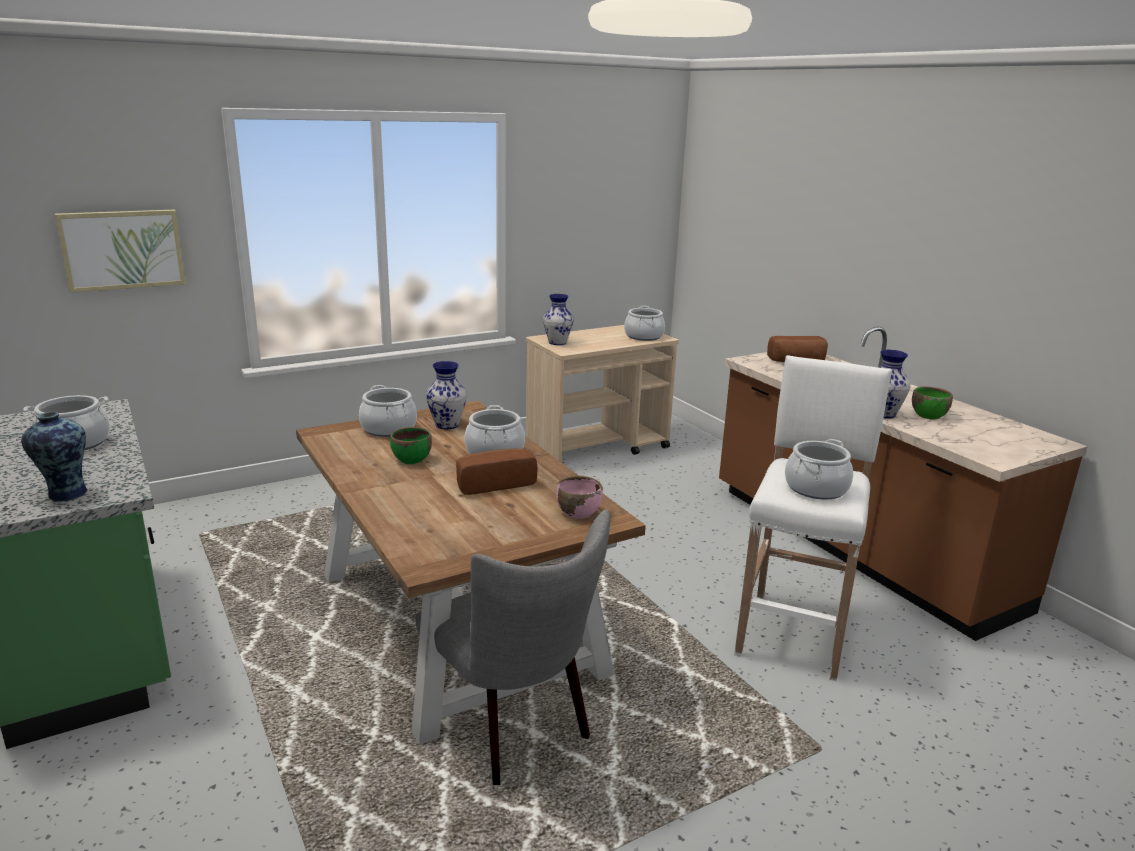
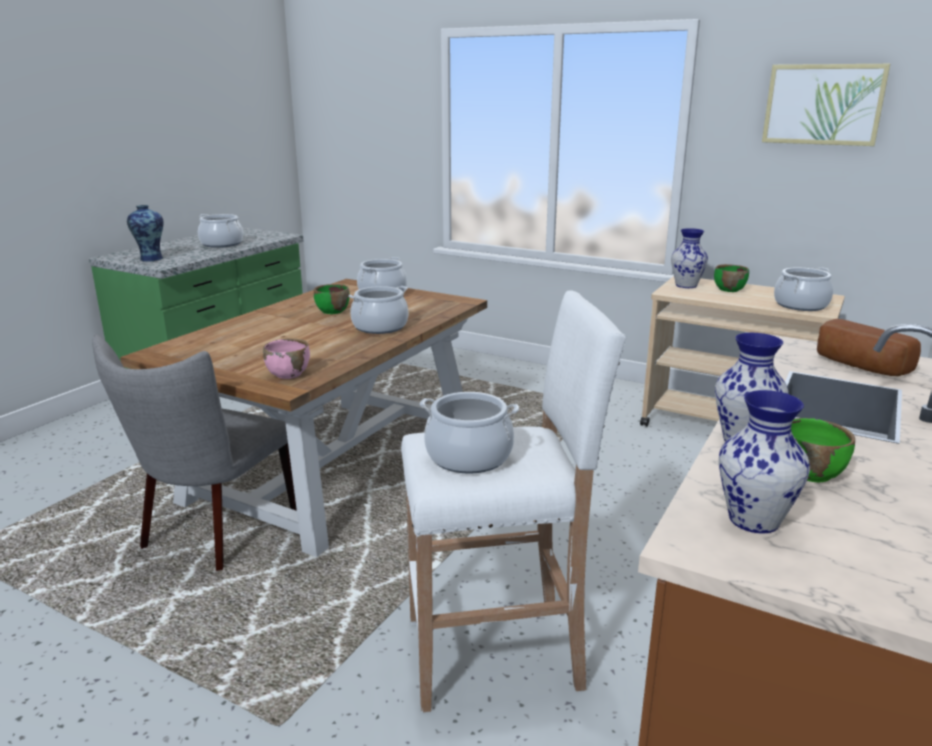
camera: 60 degrees right, 0 degrees up
(122, 249) = (375, 139): picture -> picture (823, 104)
(447, 425) = (415, 304): vase -> vase (753, 521)
(493, 483) = (316, 339): bread -> none
(585, 338) = (729, 289): none -> green bowl

